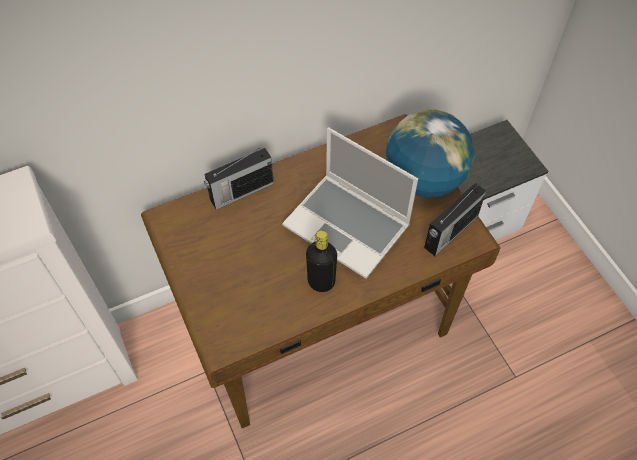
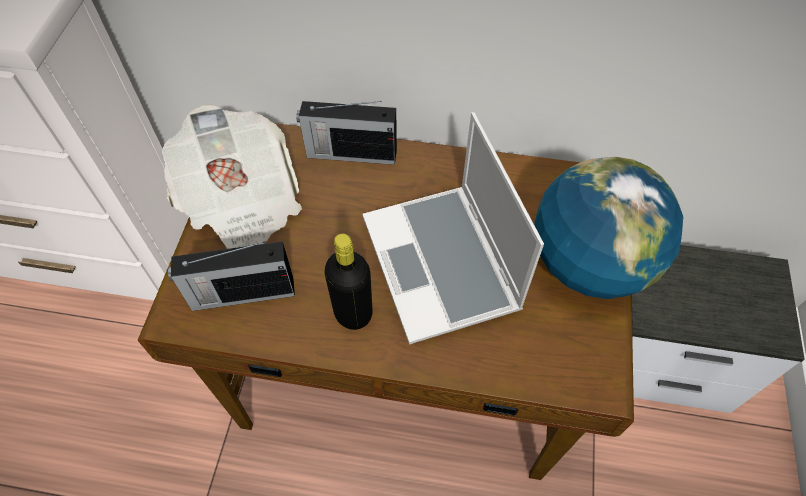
camera: 35 degrees right, 0 degrees up
(199, 260) = (241, 202): none -> newspaper
(450, 232) = (572, 354): radio -> radio (241, 294)

